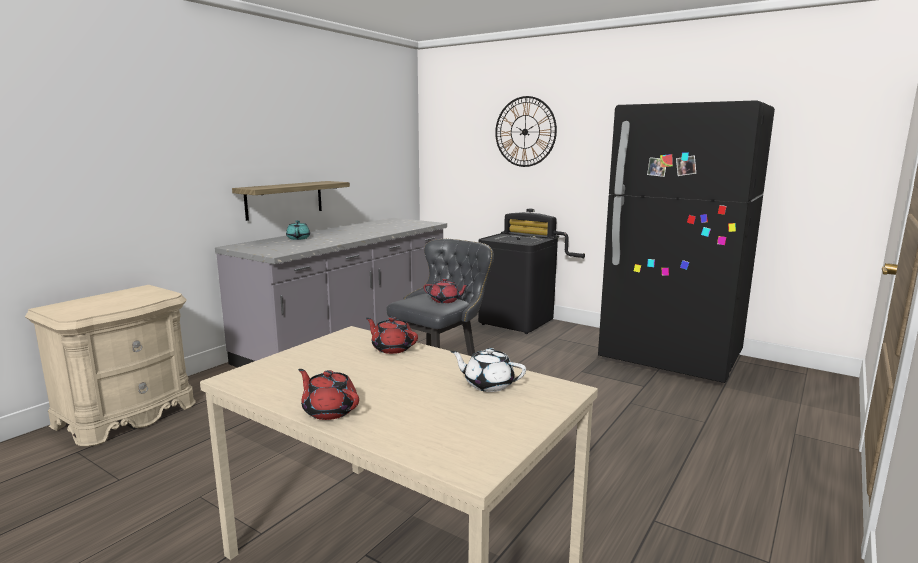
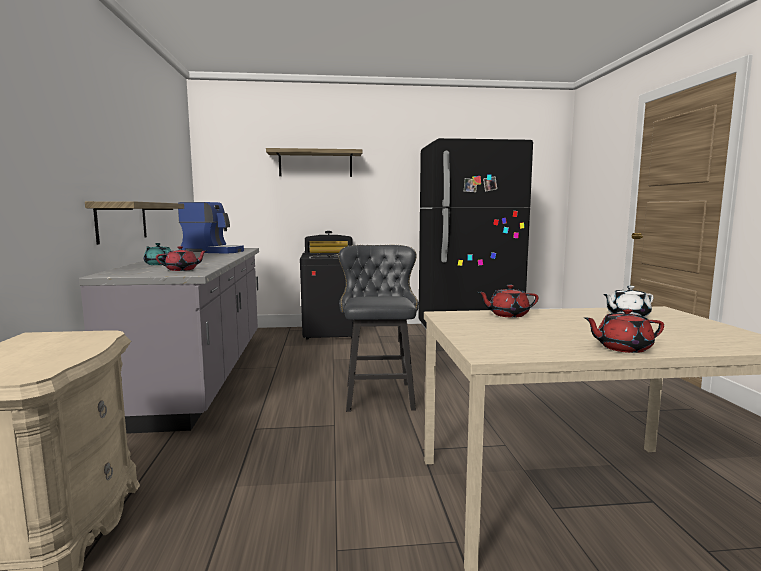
camera: 40 degrees left, 5 degrees down
(392, 225) = (214, 251): none -> coffee machine
(445, 301) = (389, 297): red teapot -> red teapot (182, 270)
(525, 132) = (315, 164): wall clock -> shelf

